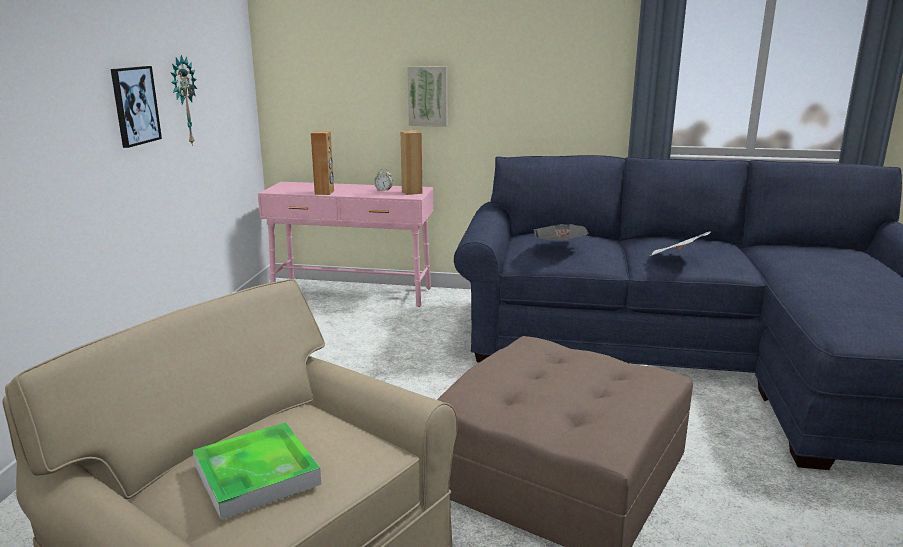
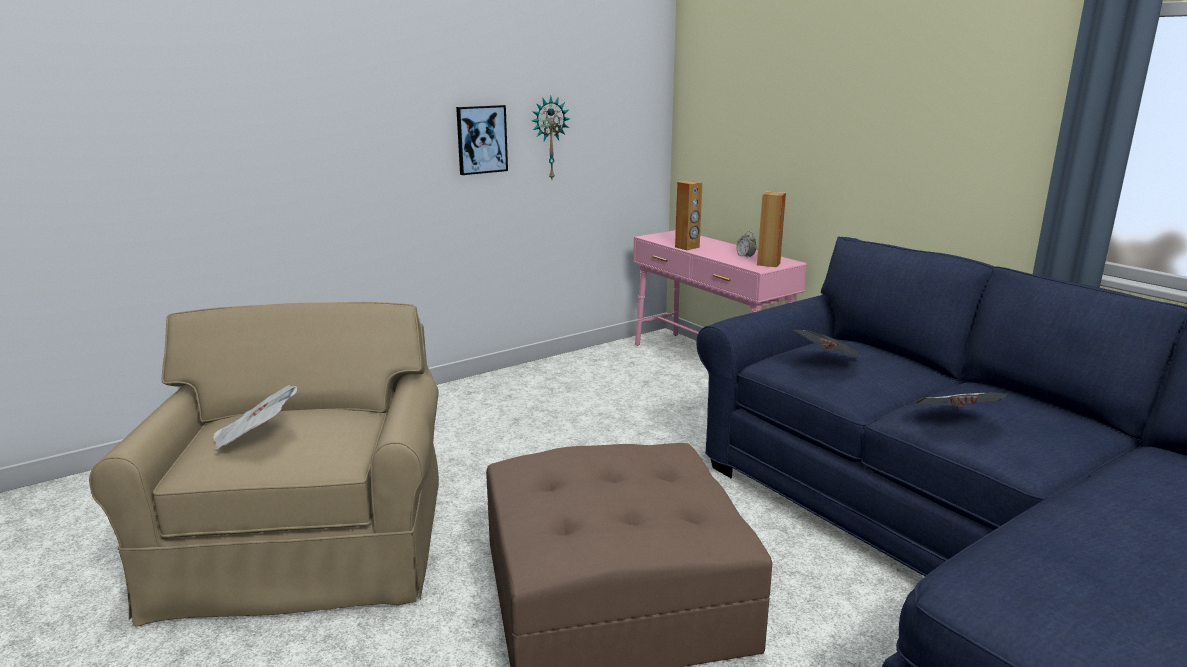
camera: 45 degrees right, 0 degrees up
(257, 475) = (255, 438): tray -> newspaper
(428, 96) = (815, 153): picture -> none

